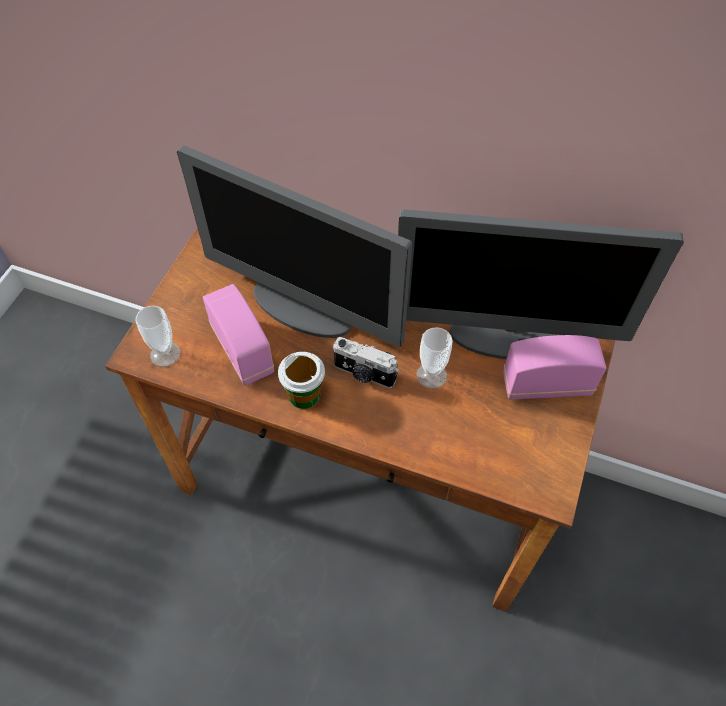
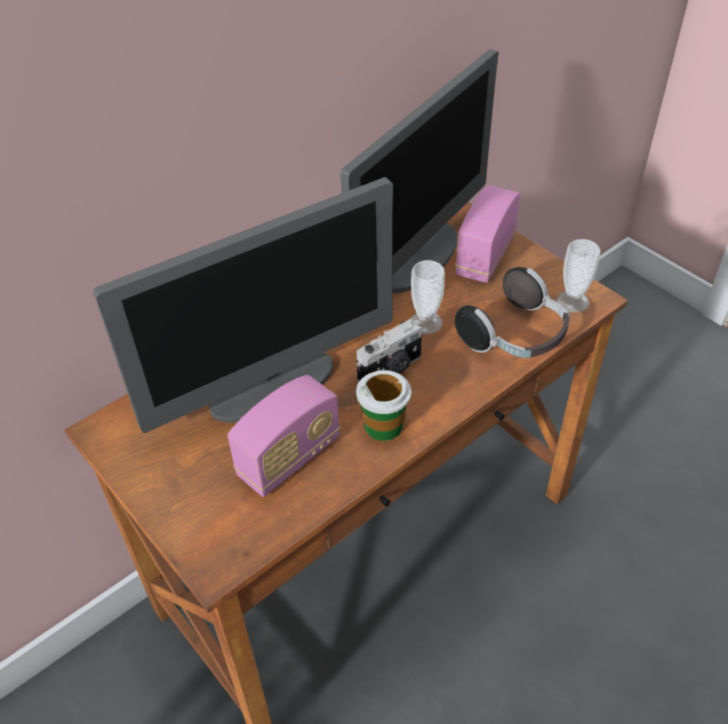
camera: 60 degrees left, 10 degrees down
(165, 354) = (238, 534): cup -> cup (572, 301)
(243, 350) = (289, 458): radio -> radio turned 135 degrees clockwise
(457, 448) = (515, 337): none -> headphones

